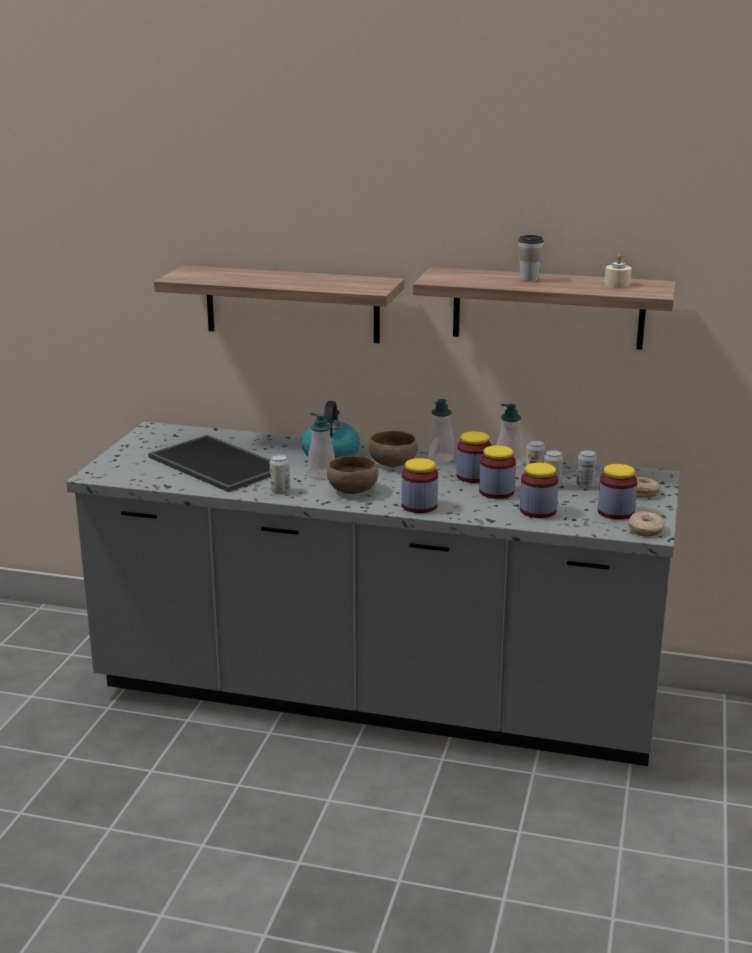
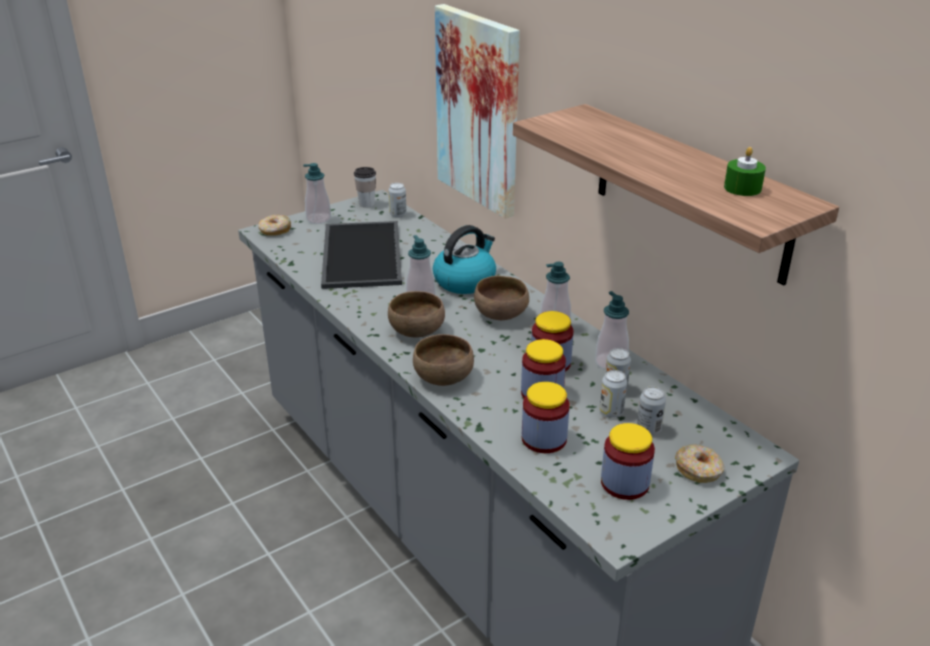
camera: 40 degrees right, 10 degrees up
(128, 454) = (318, 219): none -> soap dispenser
(280, 490) = (361, 304): can -> can (398, 214)
(292, 304) = (479, 110): shelf -> picture
(419, 506) = (443, 377): jar -> brown bowl
(529, 279) = (650, 150): cup -> cup (366, 204)
(617, 284) = (742, 188): beige candle -> green candle
(645, 530) = (618, 528): donut -> donut (275, 230)

